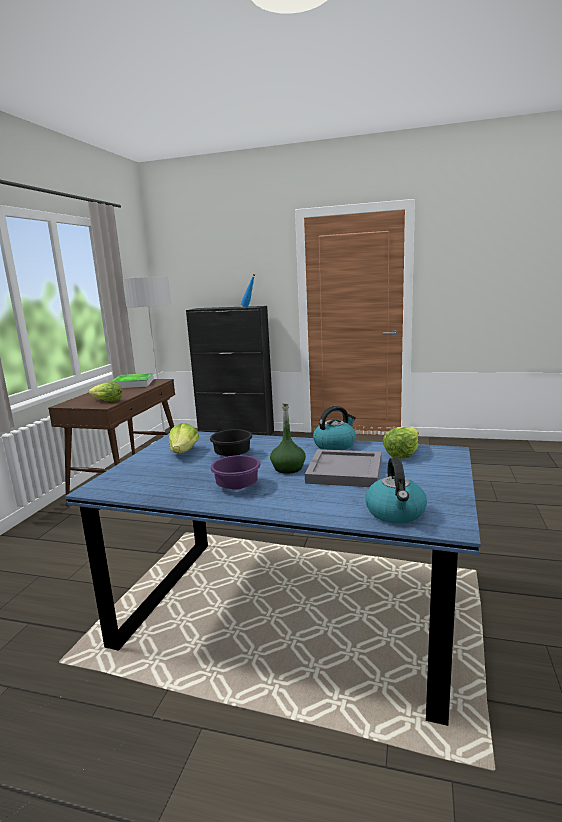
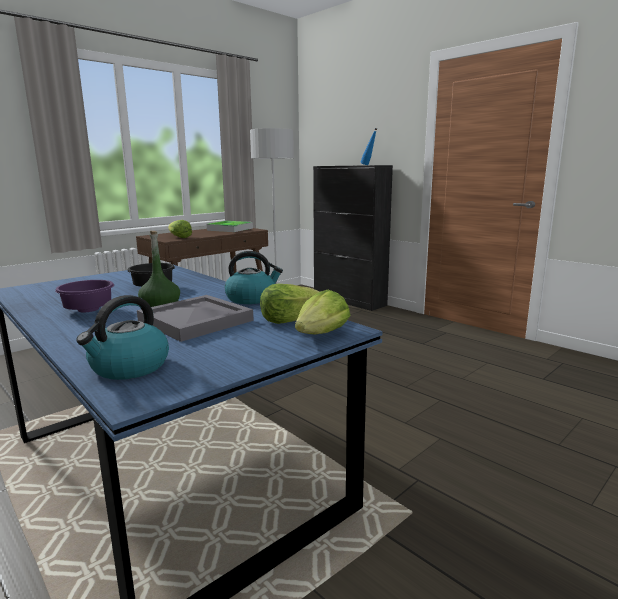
camera: 30 degrees right, 0 degrees up
(184, 452) = (129, 279): lettuce -> lettuce (322, 335)

